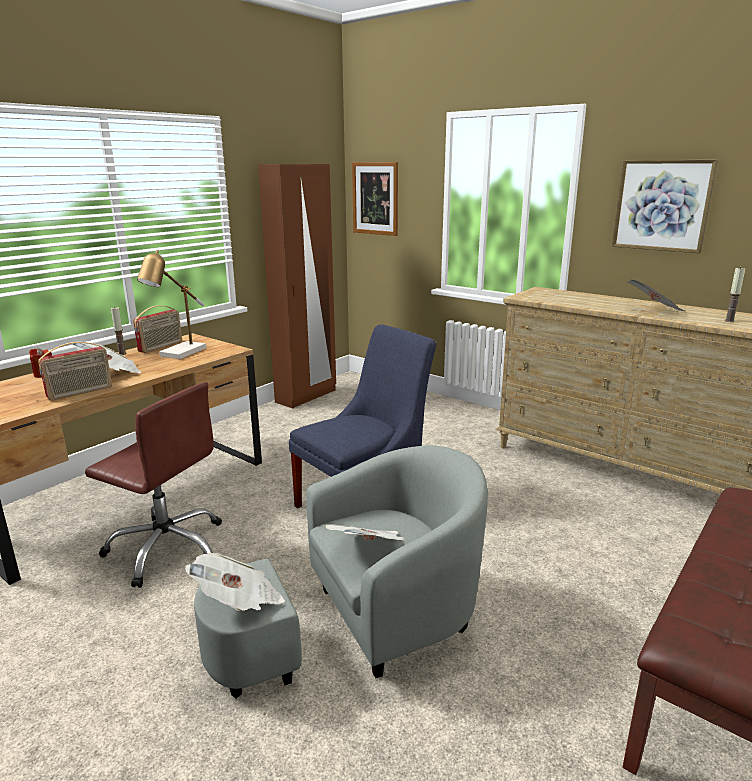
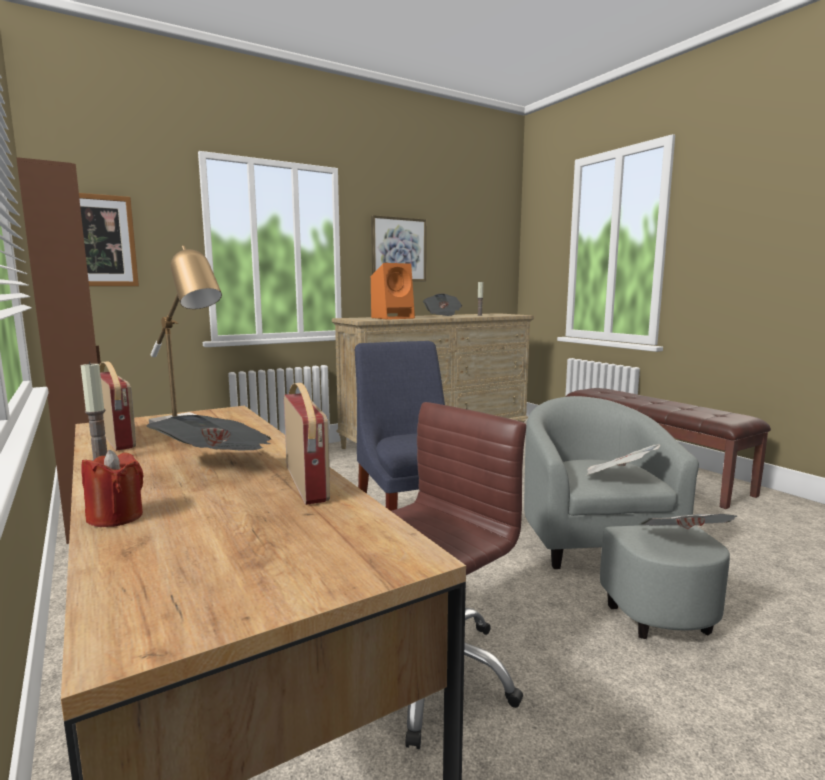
camera: 70 degrees left, 10 degrees down
(578, 300) = (393, 318): none -> orange speaker

